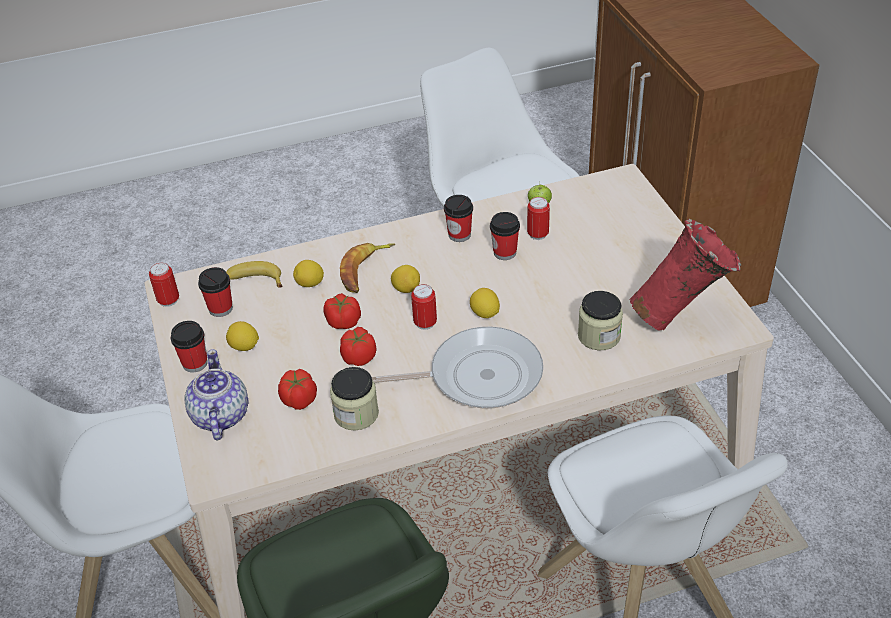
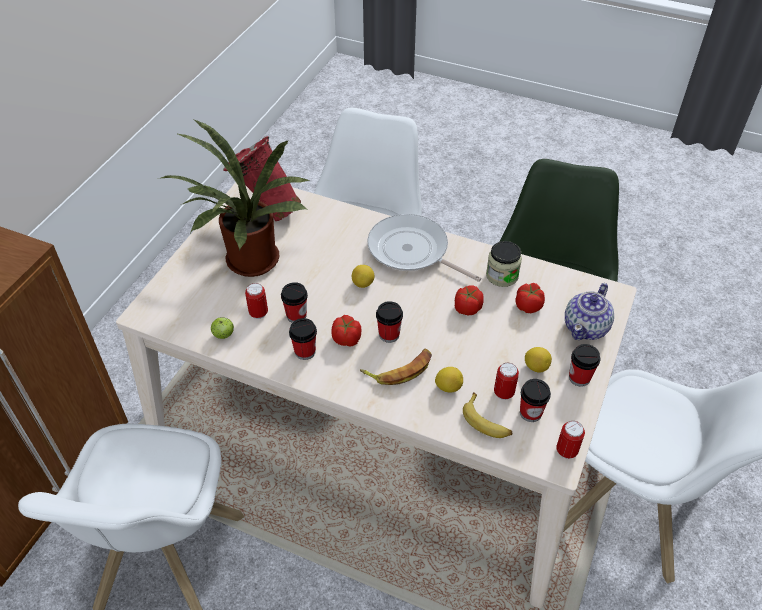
camera: 140 degrees left, 5 degrees up
(343, 322) = (454, 339): tomato -> tomato (347, 339)
(406, 289) = (389, 334): lemon -> cup
(425, 323) = (404, 302): can -> can (503, 393)
(599, 336) = (321, 229): jar -> none
(608, 262) = (249, 264): none -> potted plant

